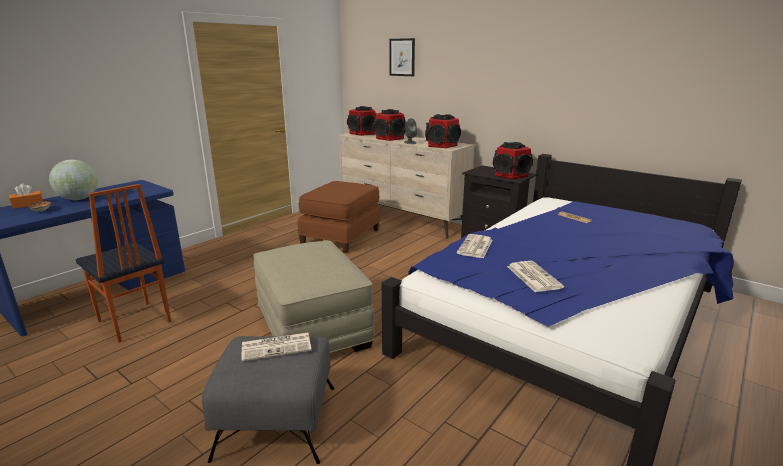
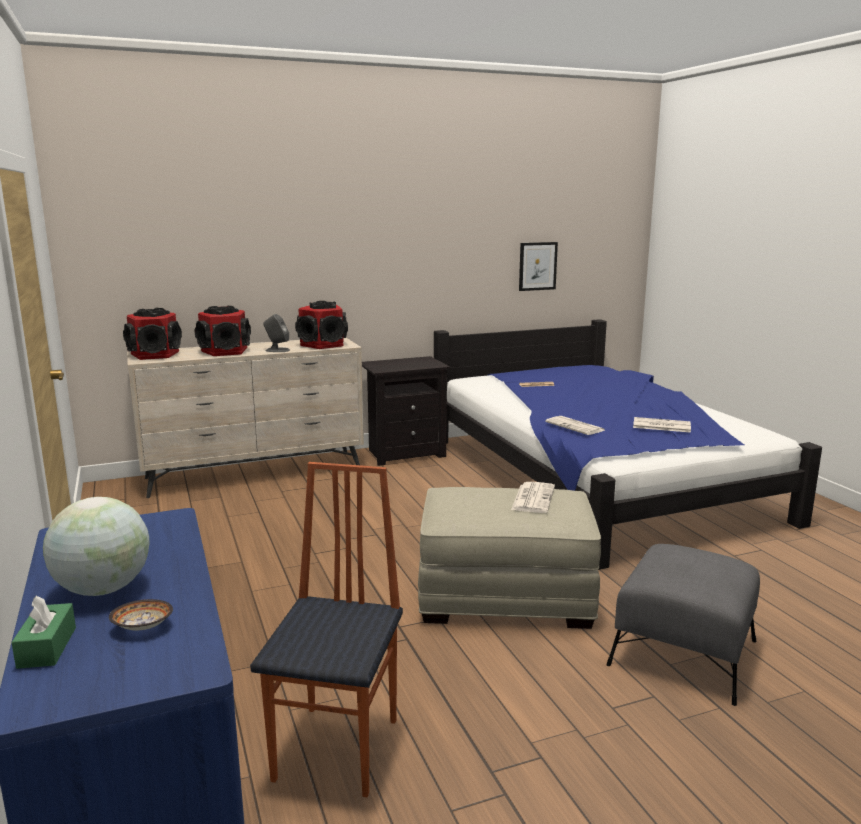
camera: 60 degrees left, 5 degrees down
(28, 204) = (47, 647): orange tissue box -> green tissue box
(133, 322) = (339, 748): chair -> chair turned 60 degrees counterclockwise
(277, 346) = (676, 562): newspaper -> newspaper (533, 498)
(342, 237) = (254, 523): brown ottoman -> none
(402, 57) = (199, 224): picture -> picture (537, 266)
(511, 175) = (419, 362): speaker -> none

